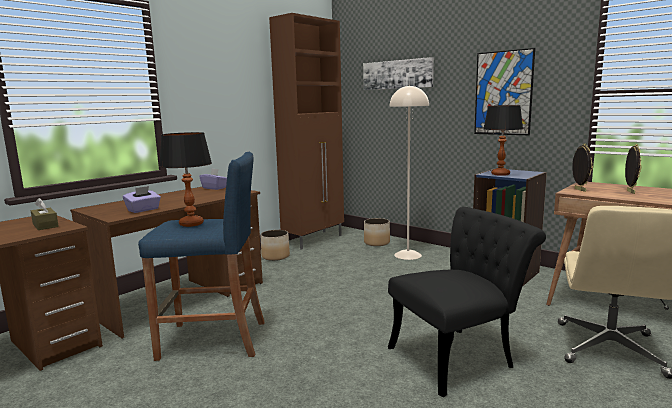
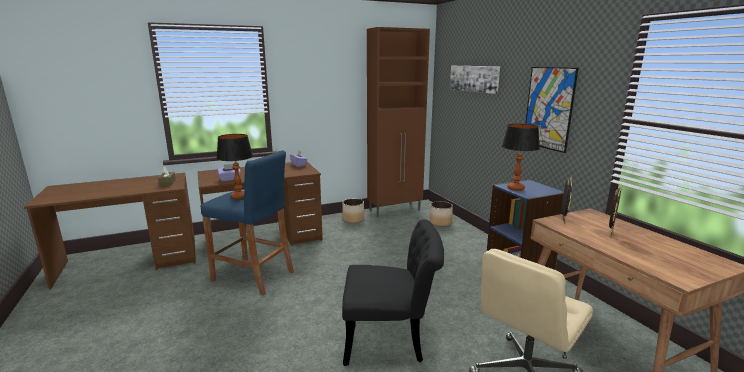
camera: 25 degrees right, 5 degrees up
(407, 255) = (452, 239): beige floor lamp -> none

